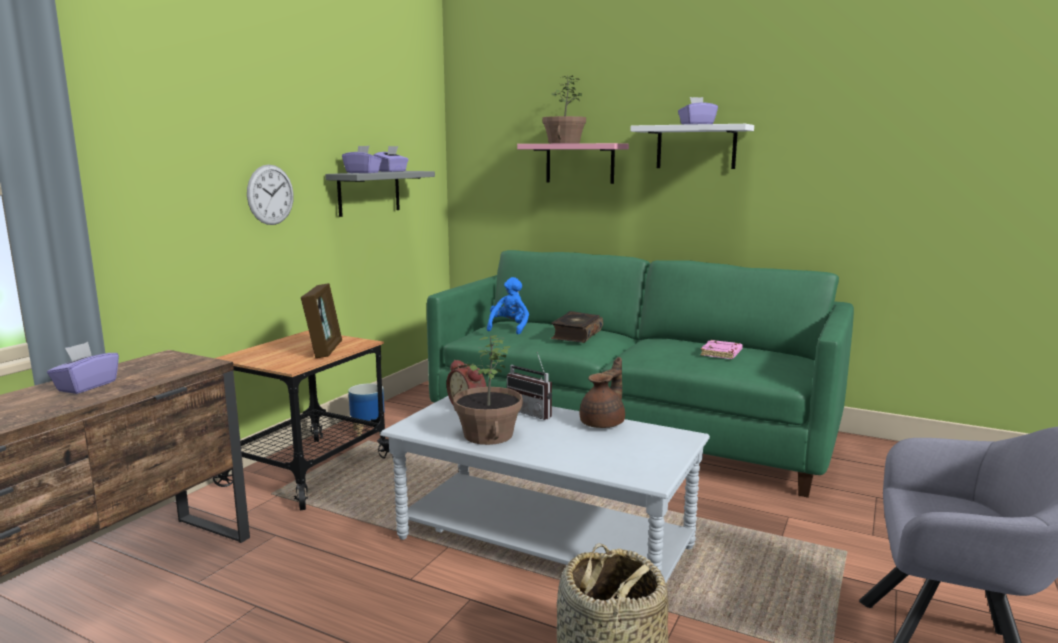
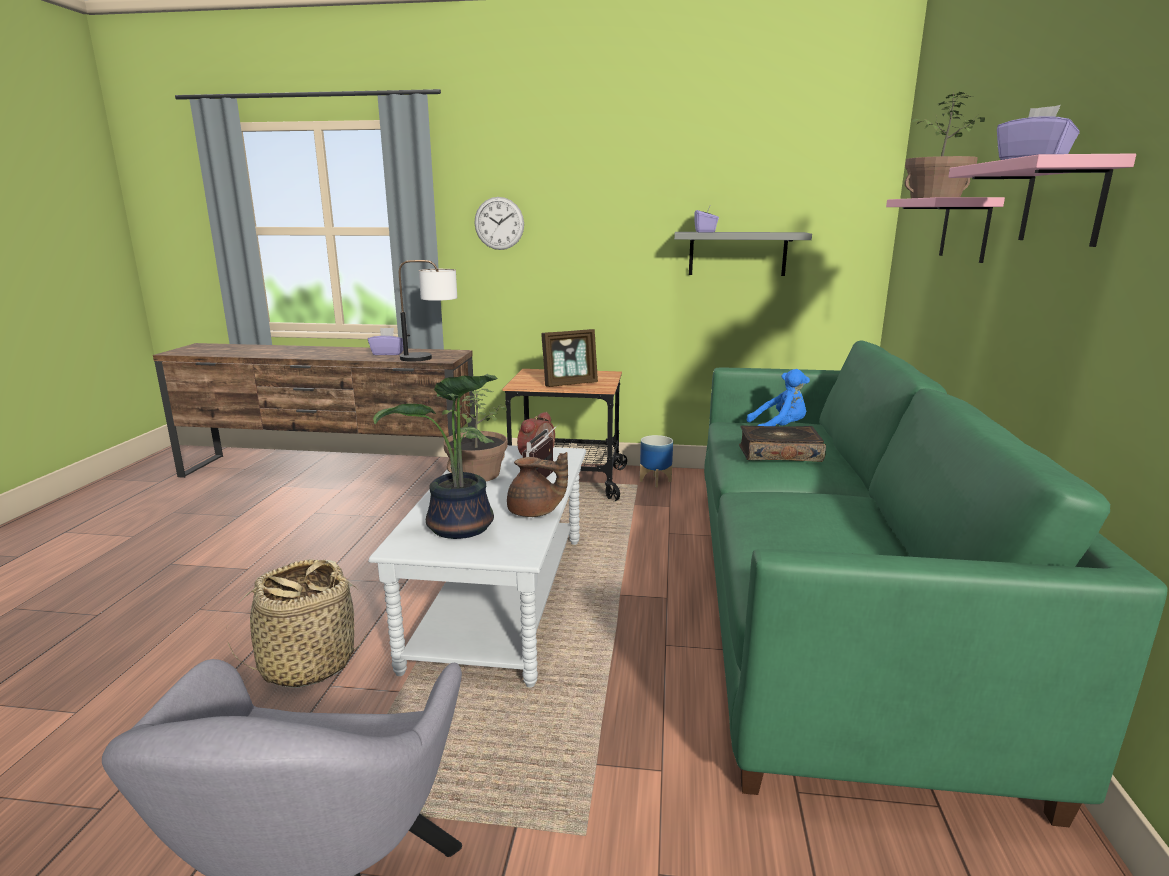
camera: 70 degrees right, 5 degrees up
(178, 367) = (431, 358): none -> table lamp
(270, 195) = (606, 248): wall clock -> wall clock (499, 223)
(392, 171) = (762, 232): purple tissue box -> none
(622, 452) = (459, 529): none -> potted plant
(696, 147) = (1062, 202): white shelf -> pink shelf
(721, 353) = (823, 540): pink book -> none

